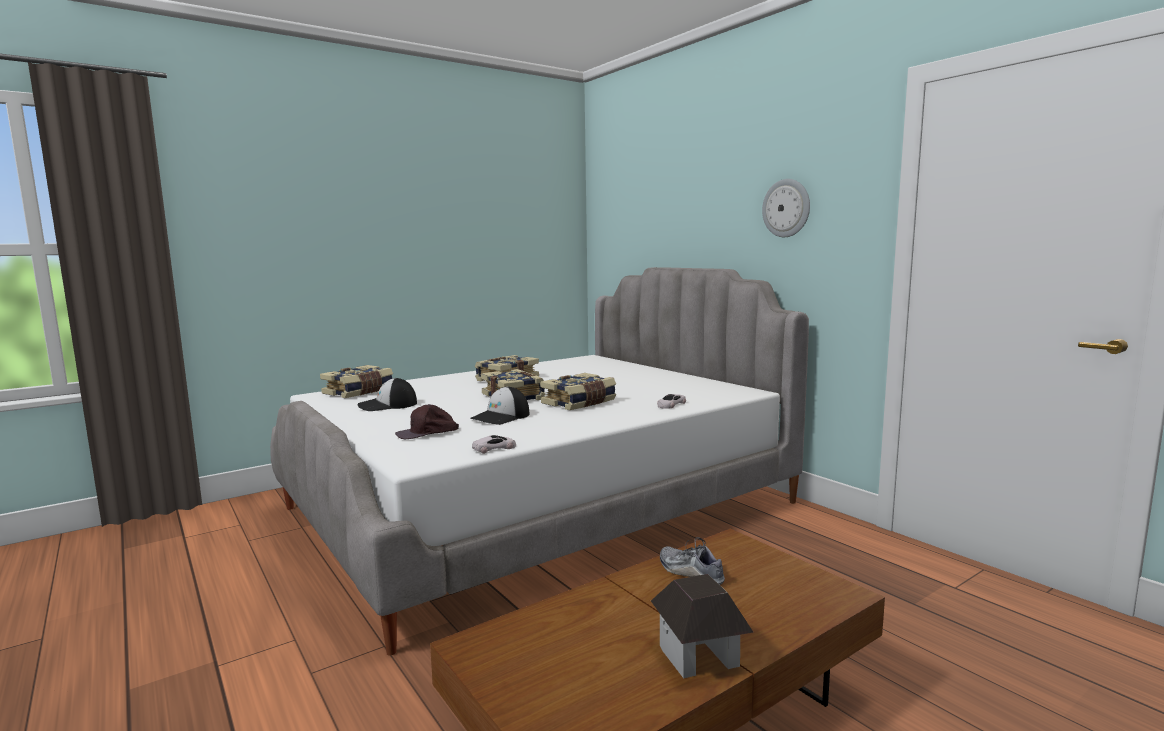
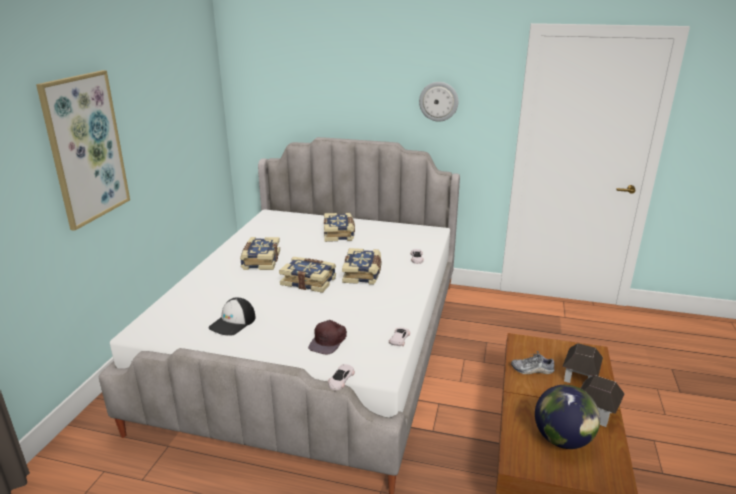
camera: 40 degrees left, 15 degrees up
(359, 392) = (170, 315): book -> book (339, 234)
(361, 227) = (85, 148): none -> picture
(365, 455) = (341, 379): none -> white toy car
(501, 417) = (343, 306): cap -> none
(582, 656) = (562, 439): none -> globe
(752, 609) = (579, 378): none -> toy house

